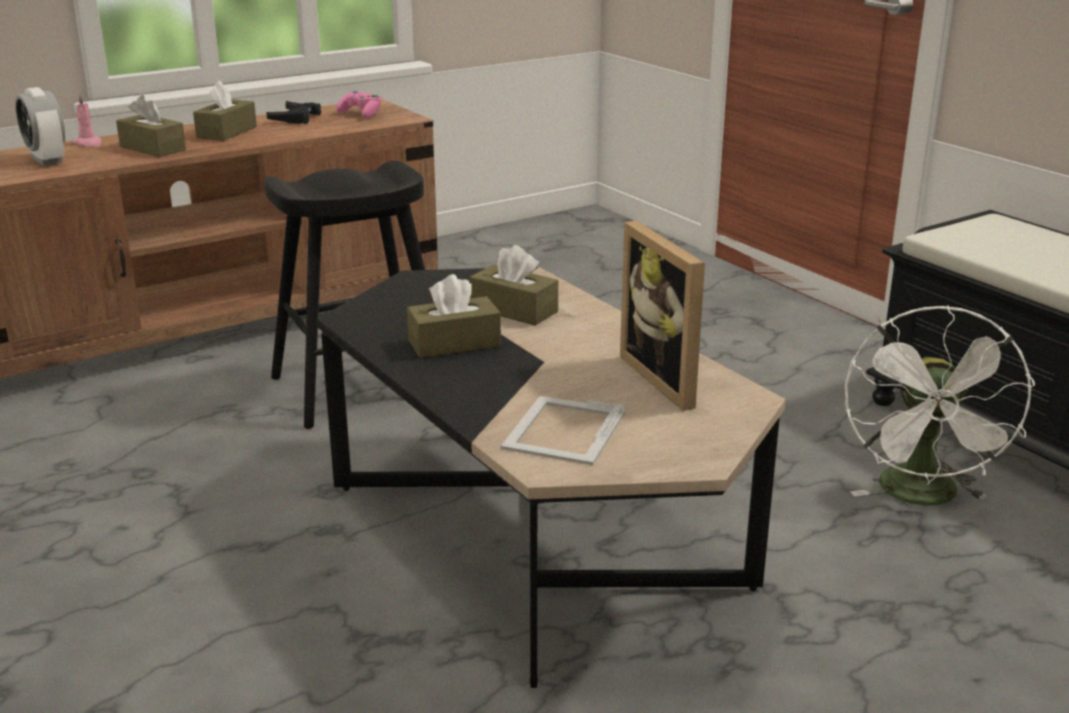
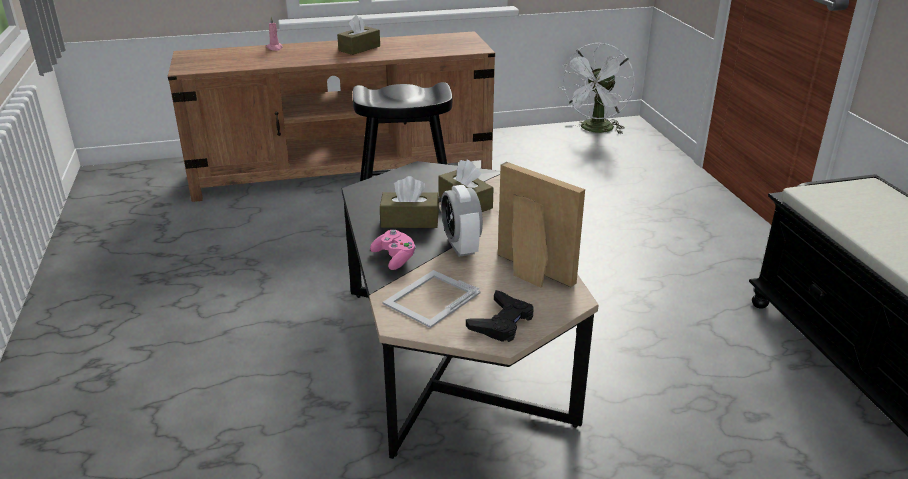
camera: 20 degrees right, 5 degrees up
(47, 160) = (243, 58): alarm clock -> alarm clock (461, 247)
(153, 148) = (307, 56): brown tissue box -> none
(296, 118) = (409, 42): black game controller -> black game controller (502, 322)
(361, 114) = (452, 43): pink game controller -> pink game controller (395, 258)
(669, 378) = (529, 273): picture frame -> picture frame turned 135 degrees clockwise
(922, 497) = (743, 386): white fan -> white fan (595, 130)

